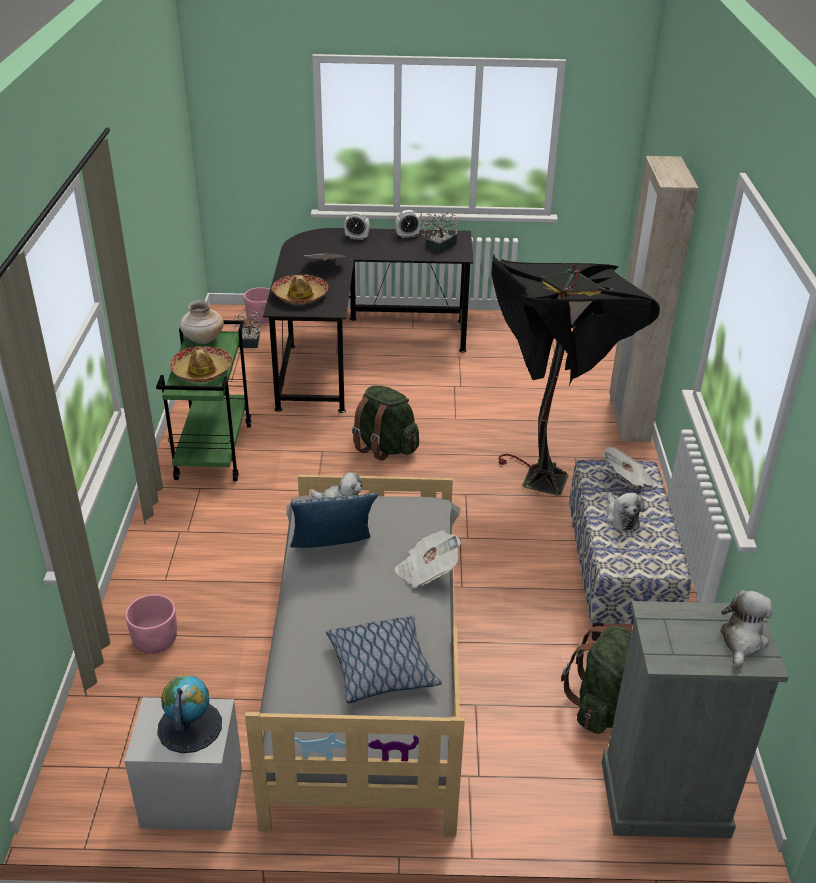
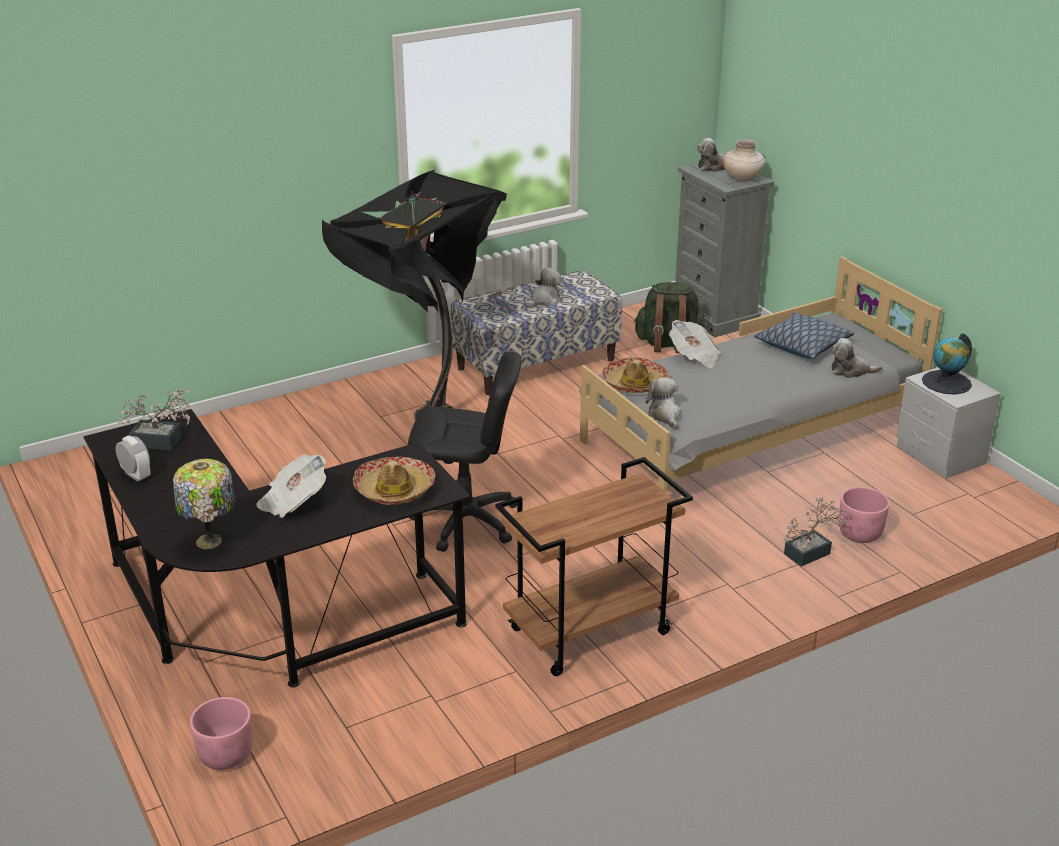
camera: 120 degrees left, 5 degrees down
(202, 371) = (614, 504): hat -> hat (635, 383)
(203, 339) = (549, 534): beige vase -> beige vase (742, 179)
(213, 451) = (589, 632): green cart -> brown cart
(249, 343) = (313, 730): potted plant -> potted plant (811, 552)
(296, 673) = (850, 371): none -> plush toy
(314, 241) = (210, 542): none -> table lamp
(333, 550) = (723, 398): pillow -> none
(357, 237) = (171, 512): alarm clock -> none
(385, 447) = (466, 521): green backpack -> black office chair
(628, 420) = (288, 404): beige wardrobe -> none

